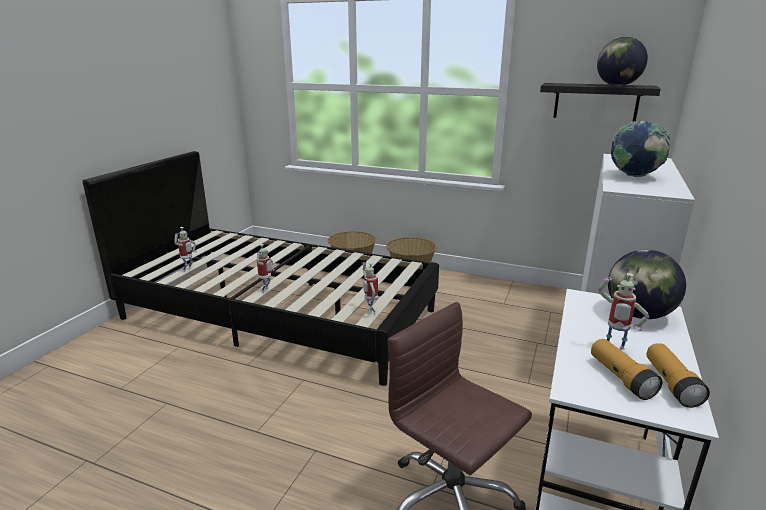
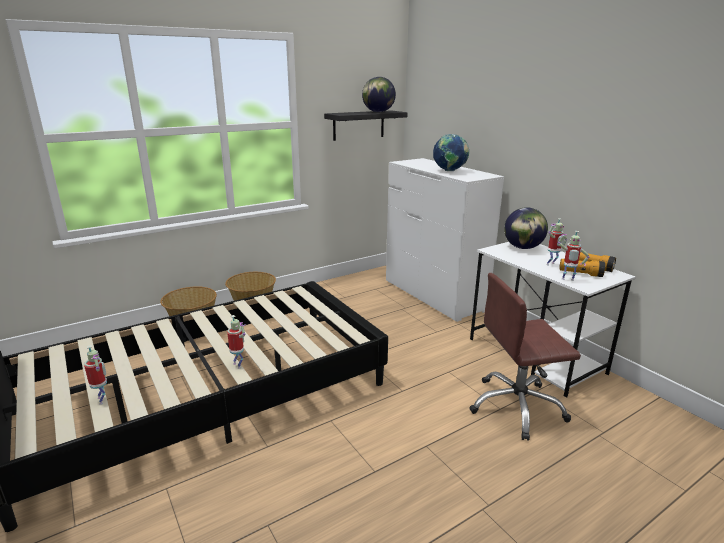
camera: 55 degrees left, 0 degrees up
(370, 311) = (349, 331): toy robot -> toy robot (567, 280)

